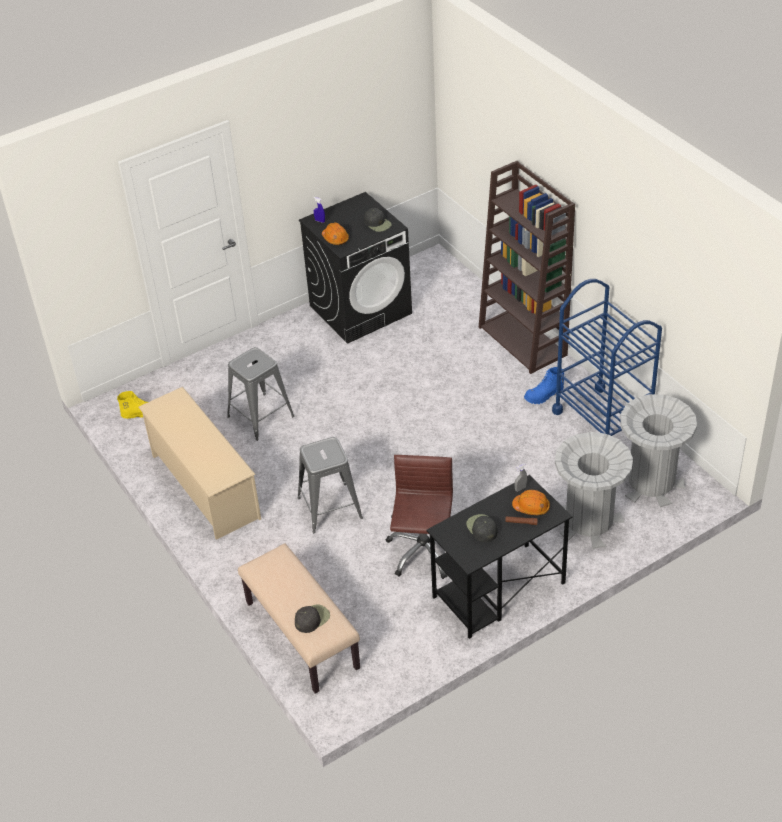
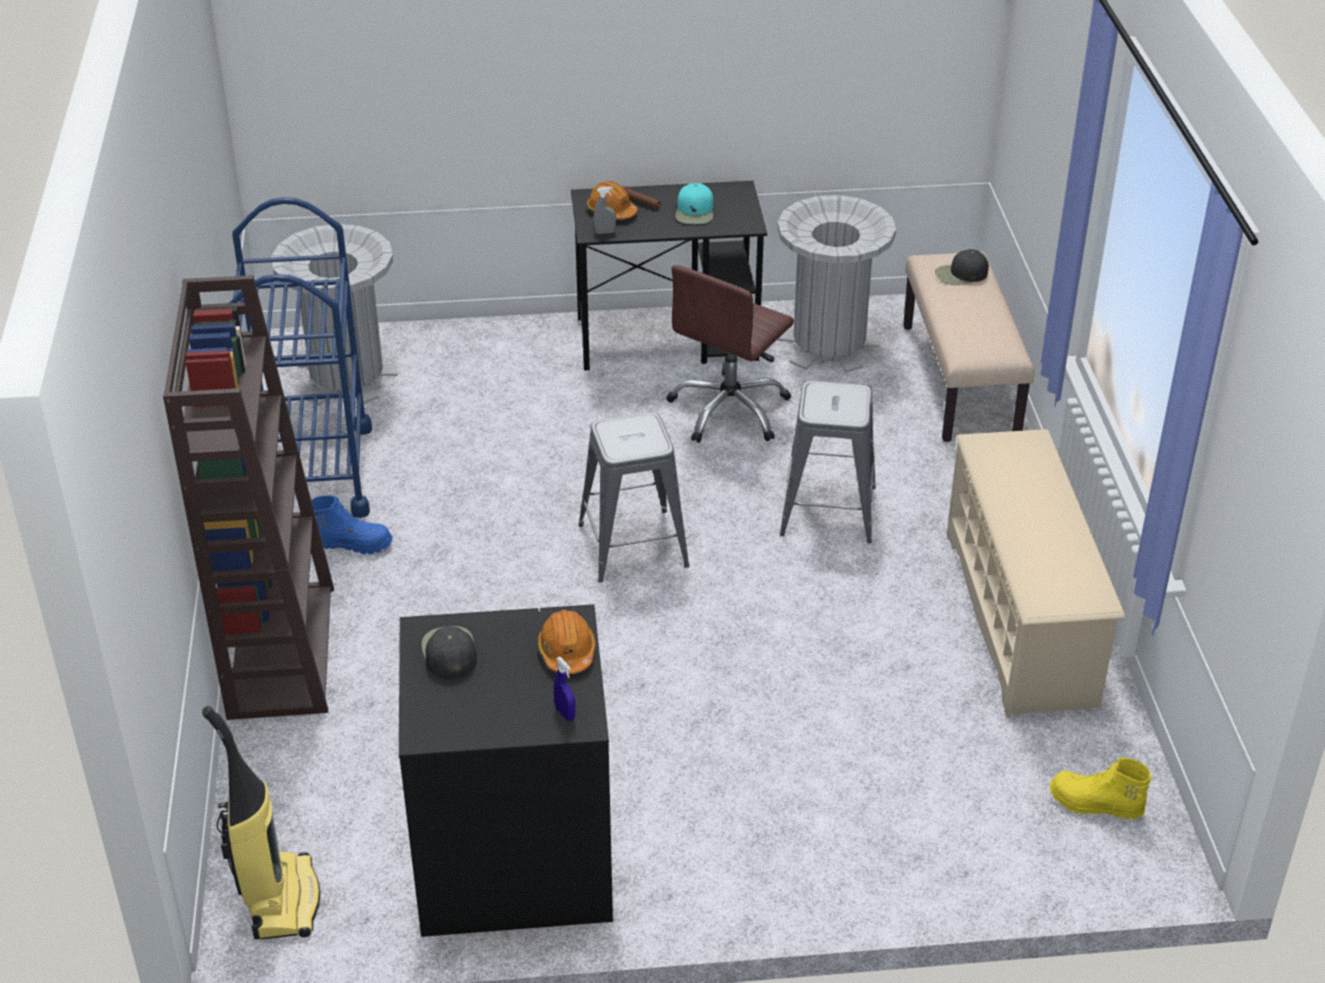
camera: 155 degrees left, 5 degrees down
(260, 416) = (860, 704): grey stool -> grey stool (632, 546)
(431, 269) = (280, 899): none -> vacuum cleaner
(482, 528) = (695, 212): black cap -> turquoise cap
(589, 522) = (478, 365): grey trash can -> grey trash can (829, 344)

